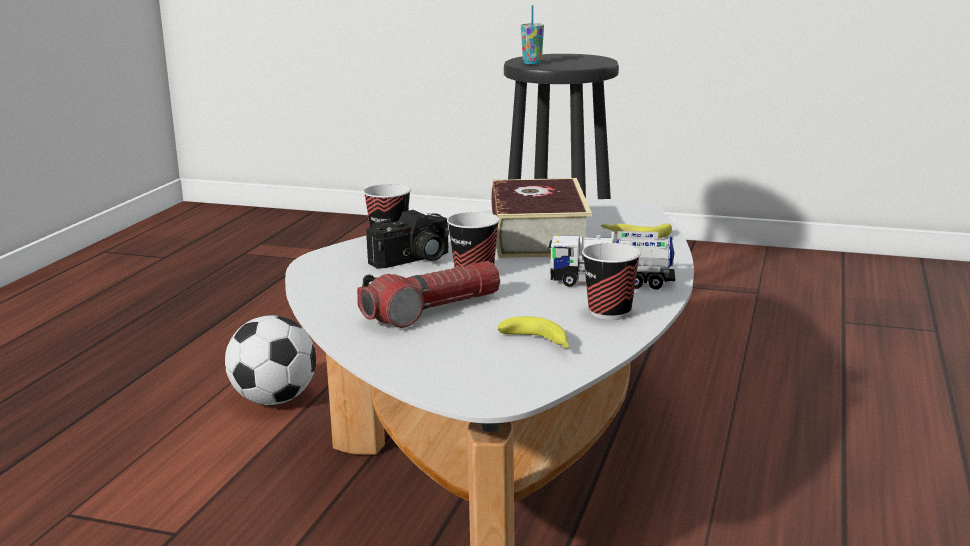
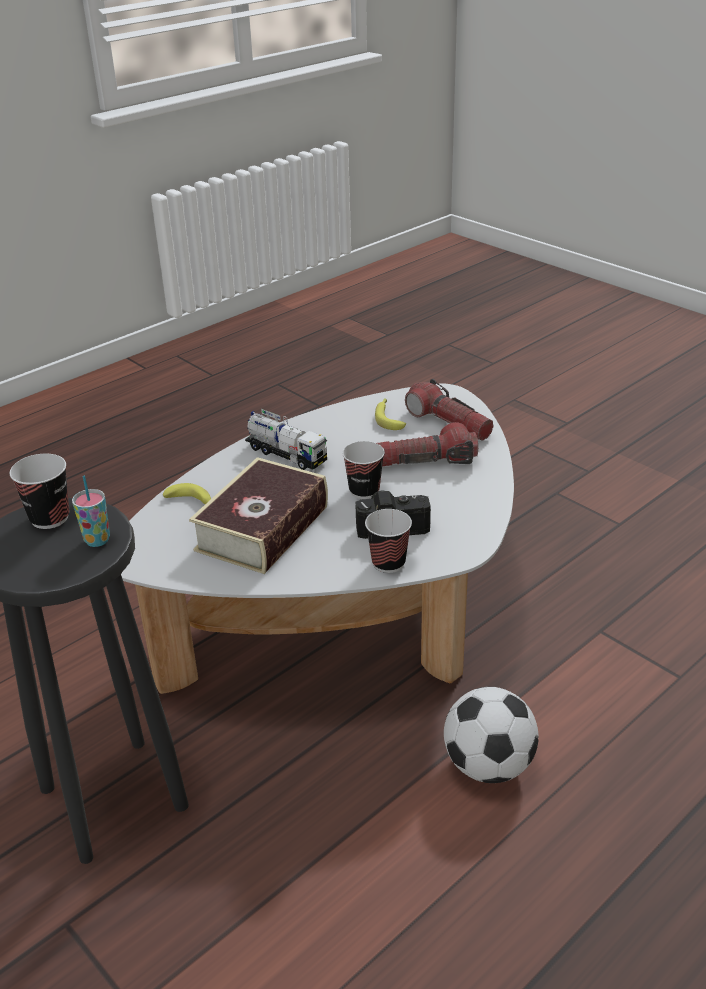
camera: 150 degrees left, 15 degrees up
(442, 357) = (448, 423): none -> flashlight
(609, 312) = (323, 429): cup -> cup (50, 518)

